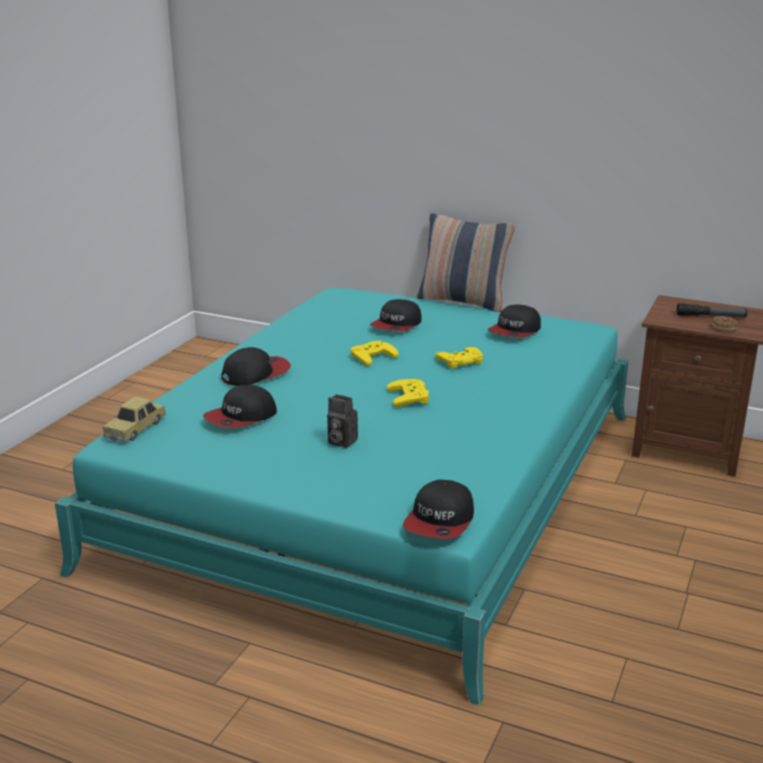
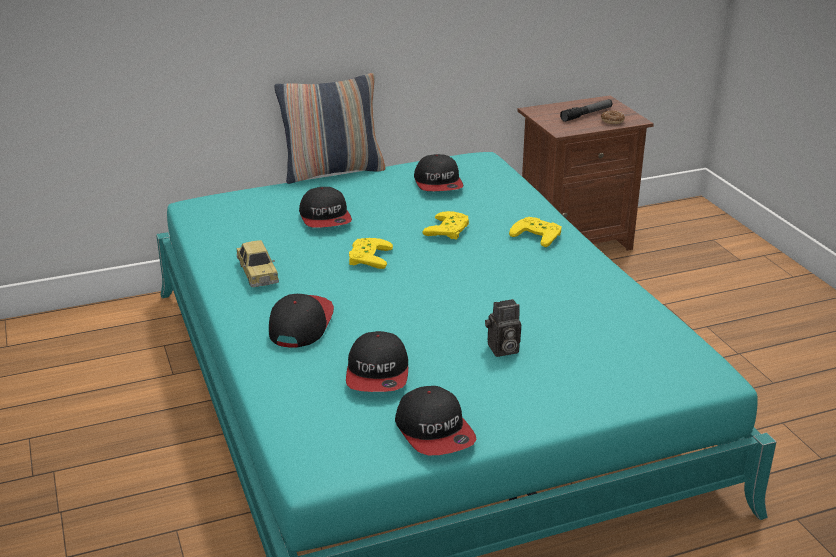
camera: 45 degrees left, 5 degrees up
(135, 429) = (301, 440): toy car -> toy car (257, 272)
(411, 397) = (476, 280): yellow game controller -> yellow game controller (538, 234)
(440, 521) = (697, 374): cap -> cap (435, 431)

